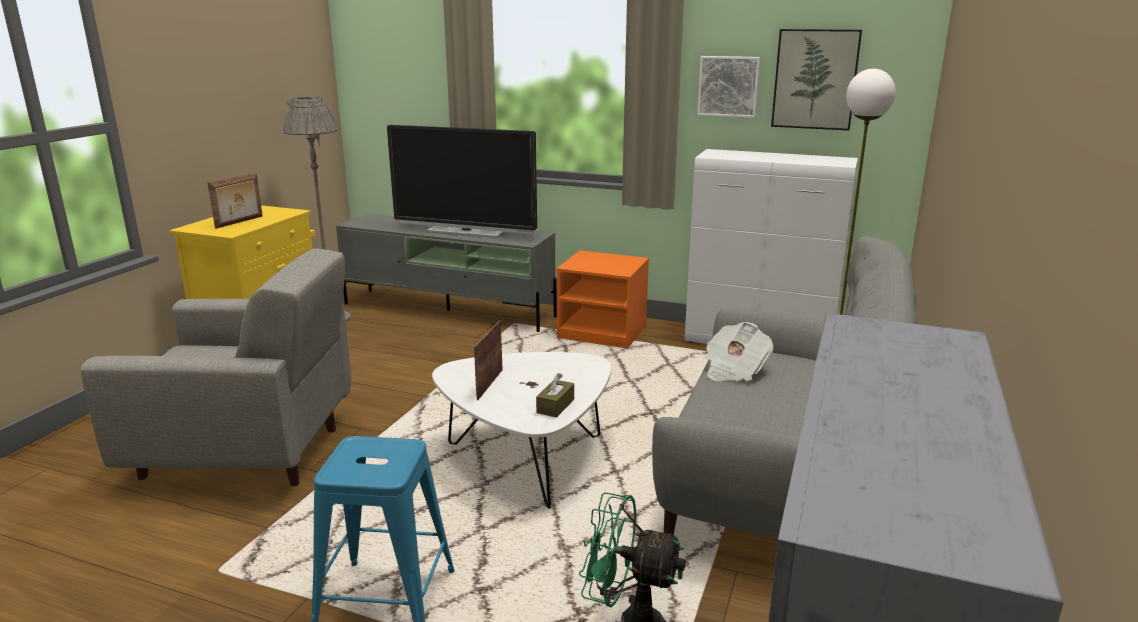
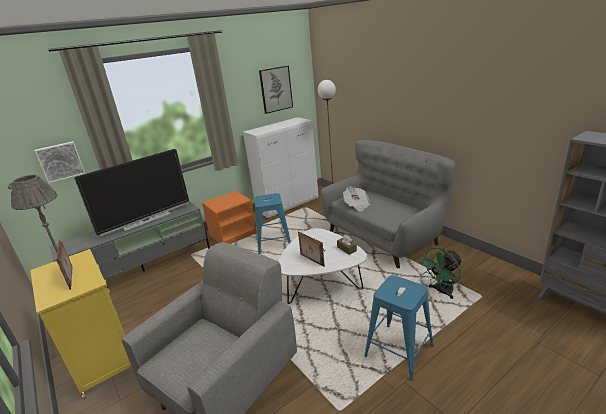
camera: 55 degrees left, 5 degrees up
(612, 374) = (274, 243): none -> blue stool
(728, 86) = (244, 100): picture -> picture (60, 161)

